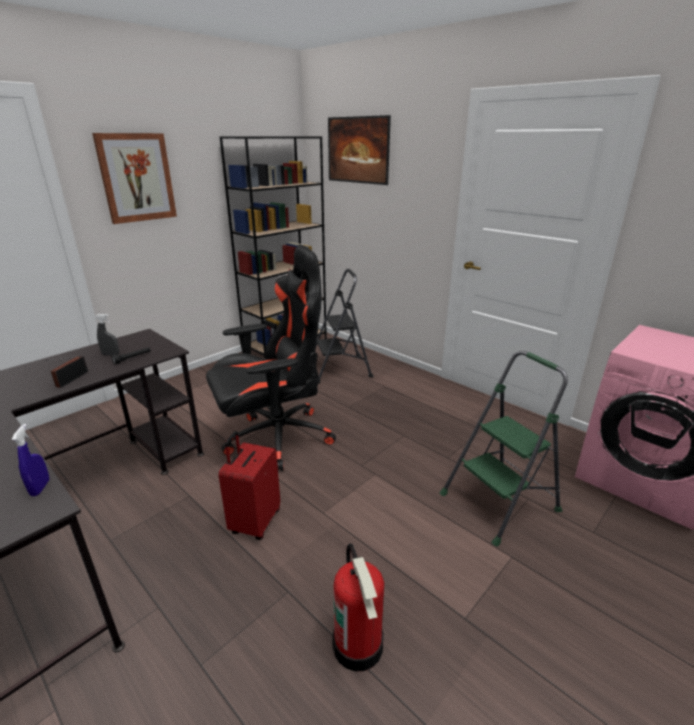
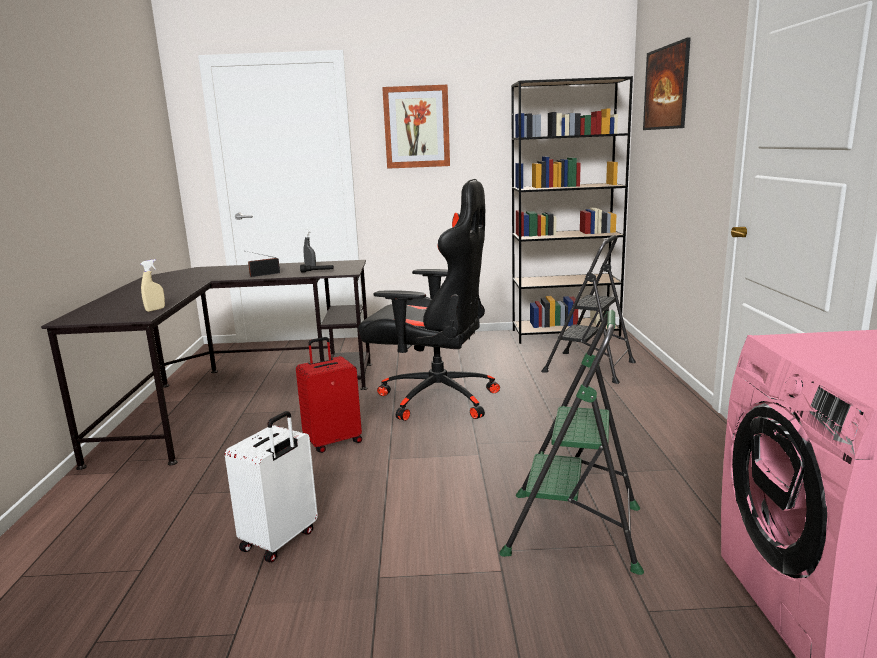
camera: 45 degrees right, 10 degrees down
(40, 488) = (155, 309): blue spray bottle -> beige spray bottle
(359, 645) = (280, 540): fire extinguisher -> white suitcase

